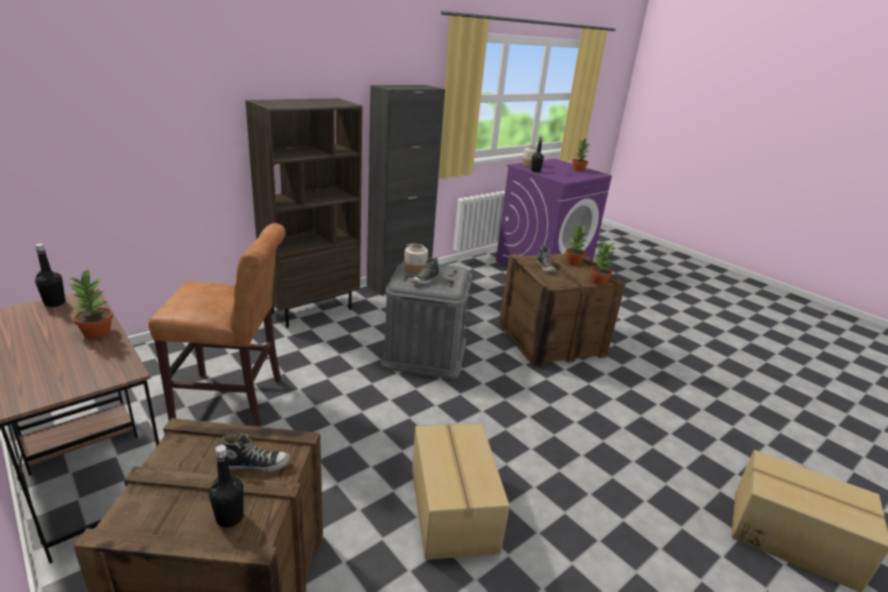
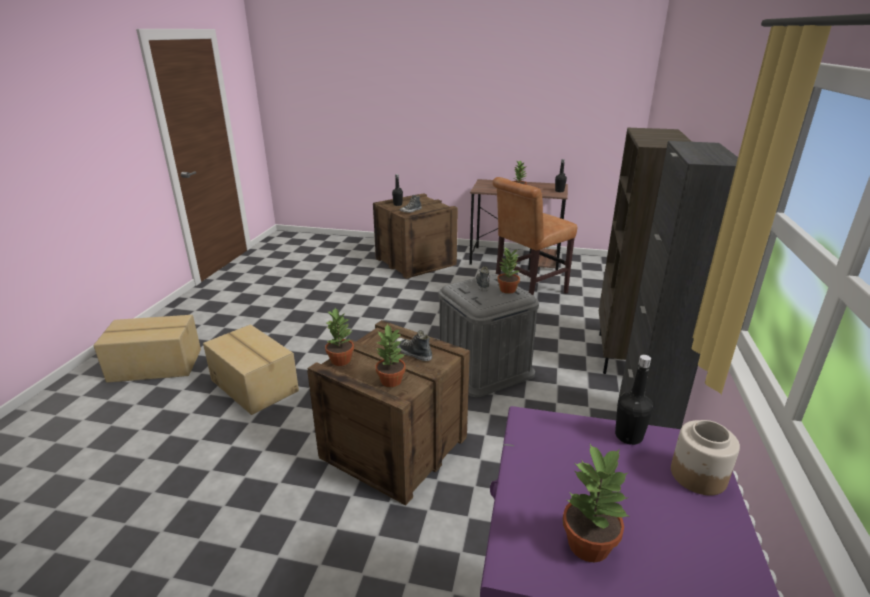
camera: 145 degrees right, 0 degrees up
(415, 269) = (507, 290): jar -> potted plant
(451, 509) = (363, 303): cardboard box -> cardboard box (255, 385)

